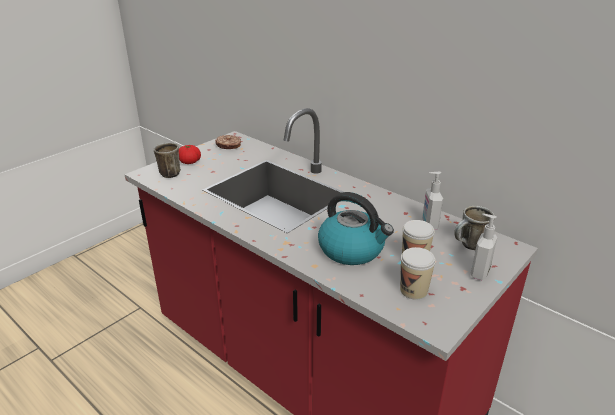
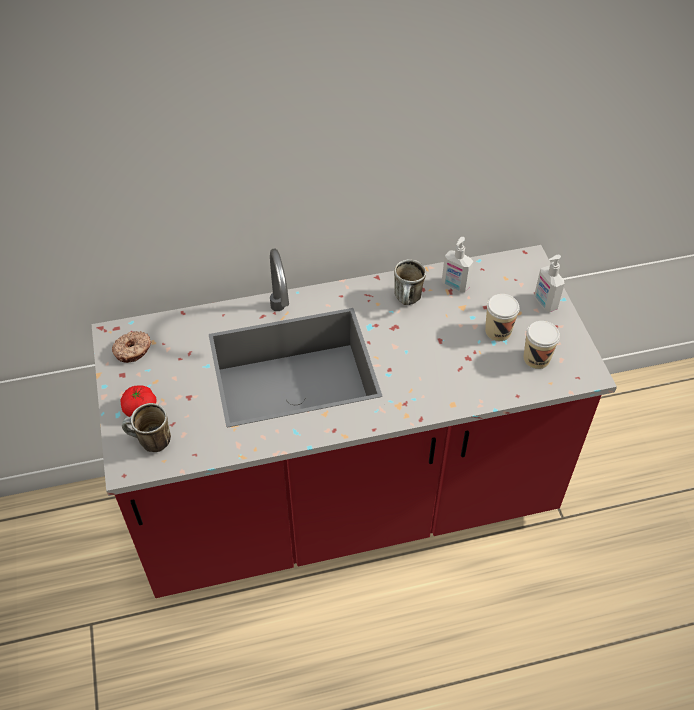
camera: 55 degrees left, 20 degrees up
(352, 250) = (450, 363): kettle -> none
(469, 246) = (507, 283): mug -> mug (408, 301)

